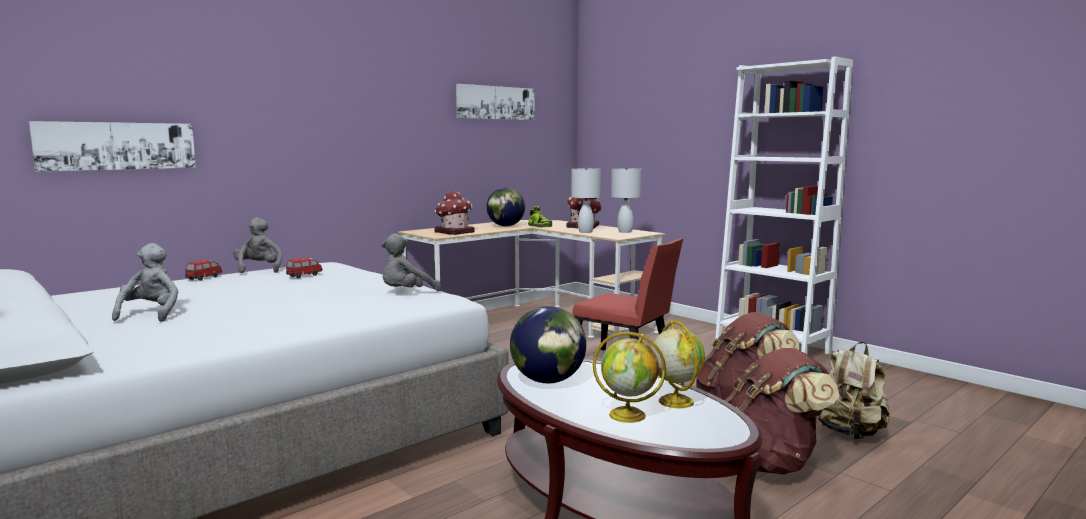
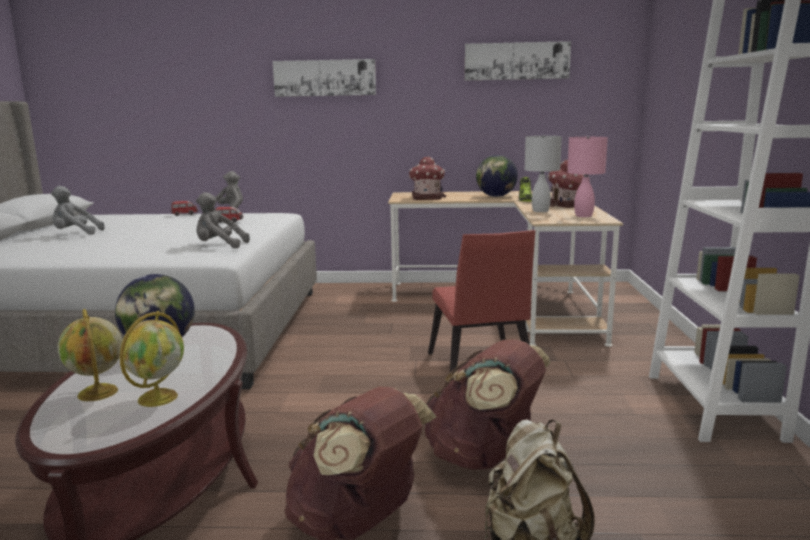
camera: 45 degrees right, 5 degrees up
(117, 146) = (168, 113): picture -> picture (325, 78)
(151, 314) = (75, 234): grey plush toy -> grey plush toy turned 135 degrees counterclockwise
(625, 231) = (584, 215): white table lamp -> pink table lamp

